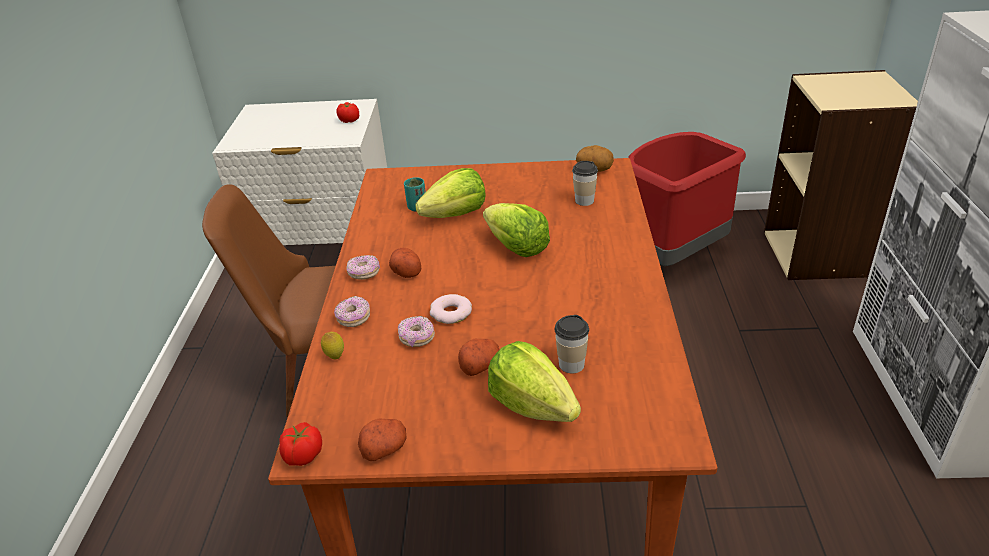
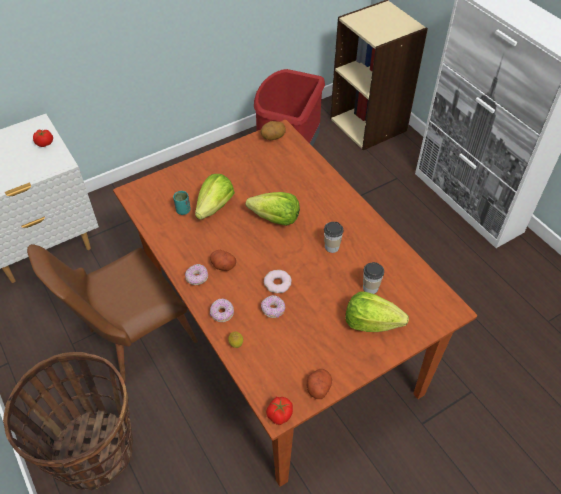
camera: 35 degrees left, 15 degrees up
(196, 472) = (92, 451): none -> basket
(479, 365) = (324, 311): potato -> none
(584, 201) = (286, 165): cup -> cup (331, 247)

